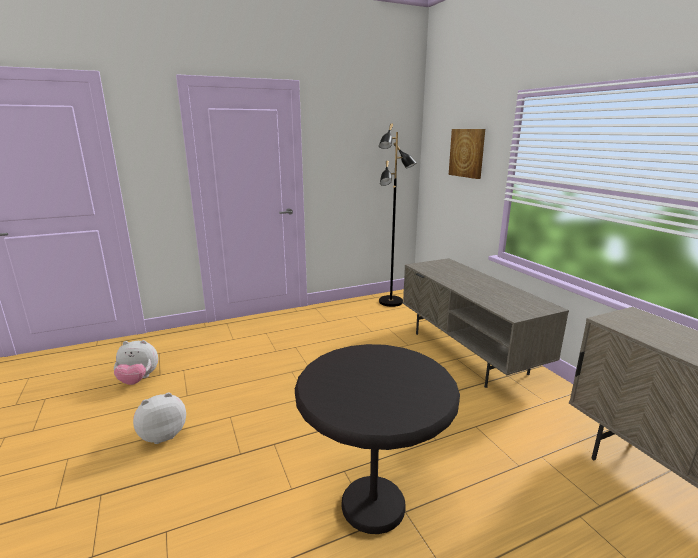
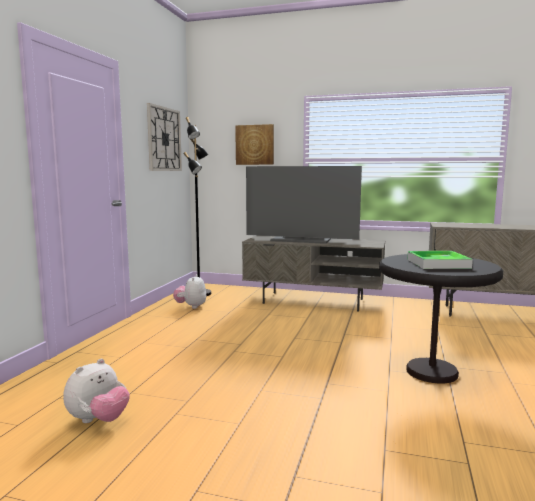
camera: 50 degrees left, 10 degrees down
(162, 435) = (239, 426): plush toy -> plush toy (191, 306)
(369, 382) = (438, 263): none -> tray
(372, 147) = (164, 139): none -> wall clock
(463, 279) = (301, 240): none -> television

